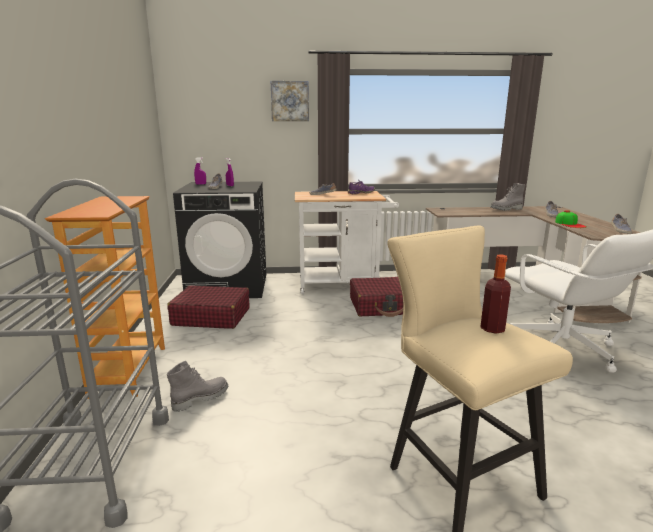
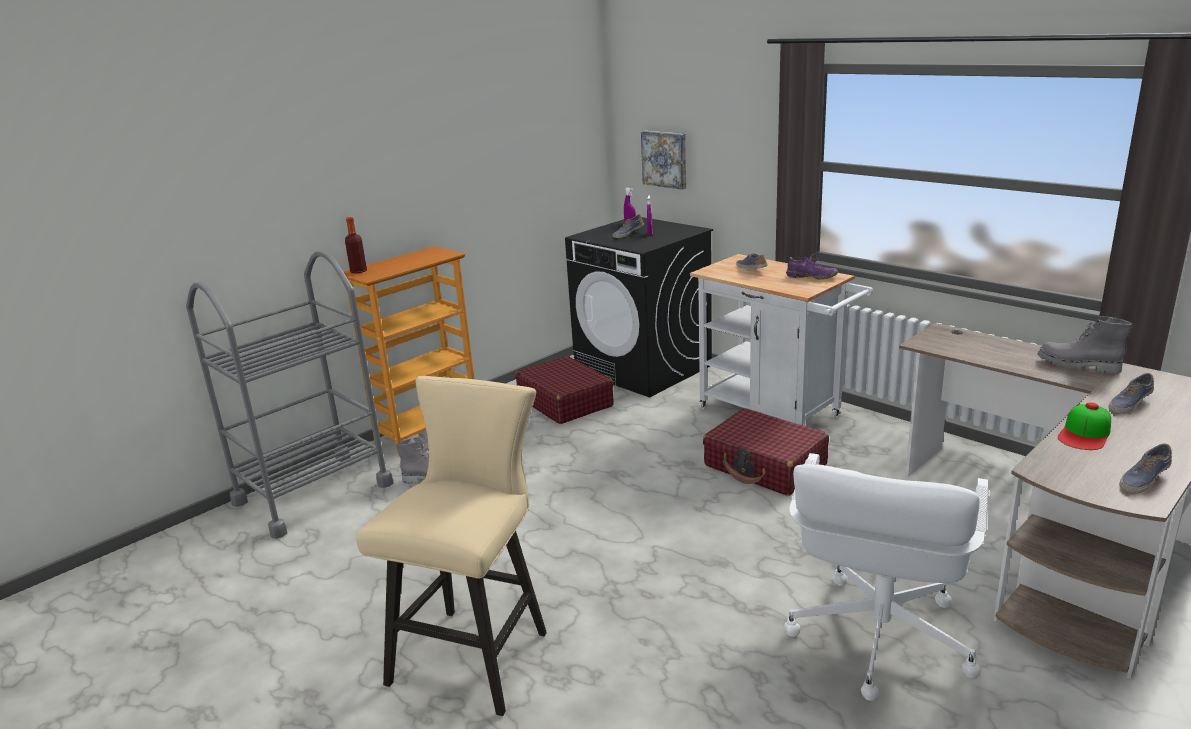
camera: 50 degrees right, 5 degrees up
(290, 101) = (752, 113): picture -> picture (665, 159)
(492, 329) = (457, 501): bottle -> bottle (358, 271)

